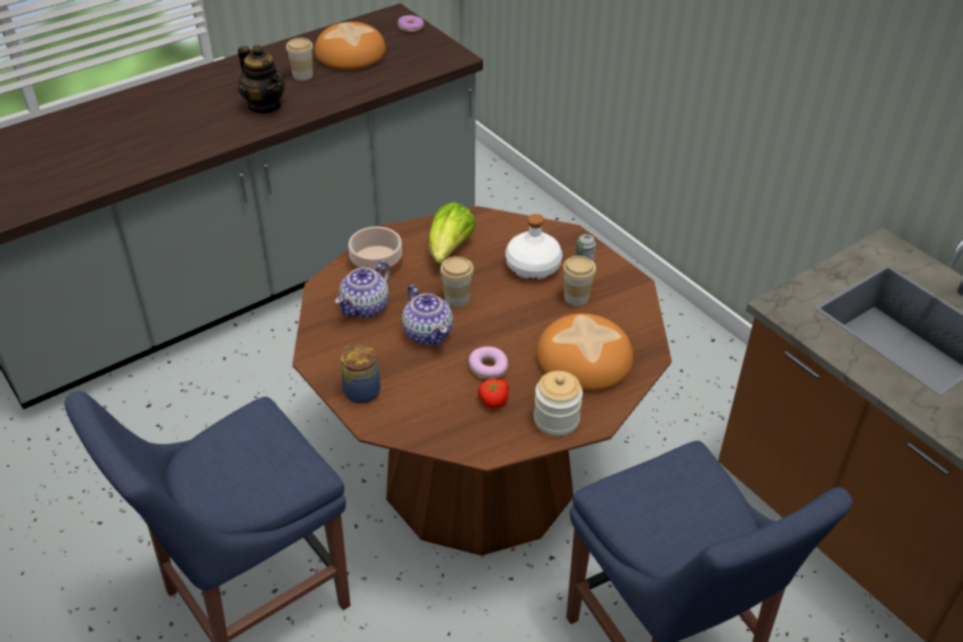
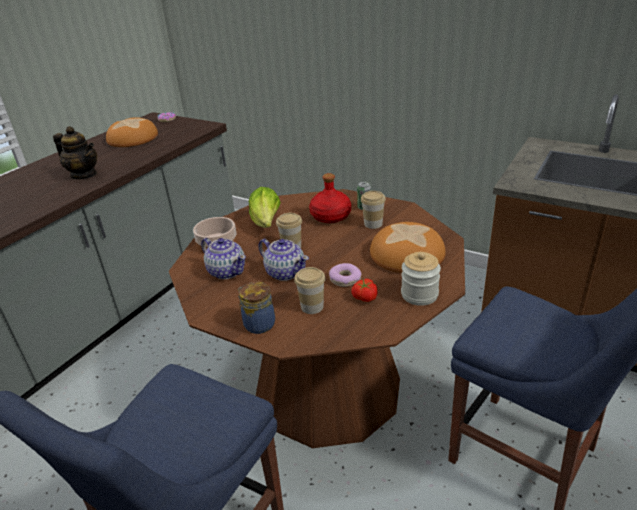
camera: 20 degrees left, 10 degrees down
(302, 75) = (104, 155): cup -> cup (312, 307)
(366, 307) = (226, 271): teapot -> teapot turned 60 degrees counterclockwise
(532, 267) = (330, 216): white bottle -> red bottle

